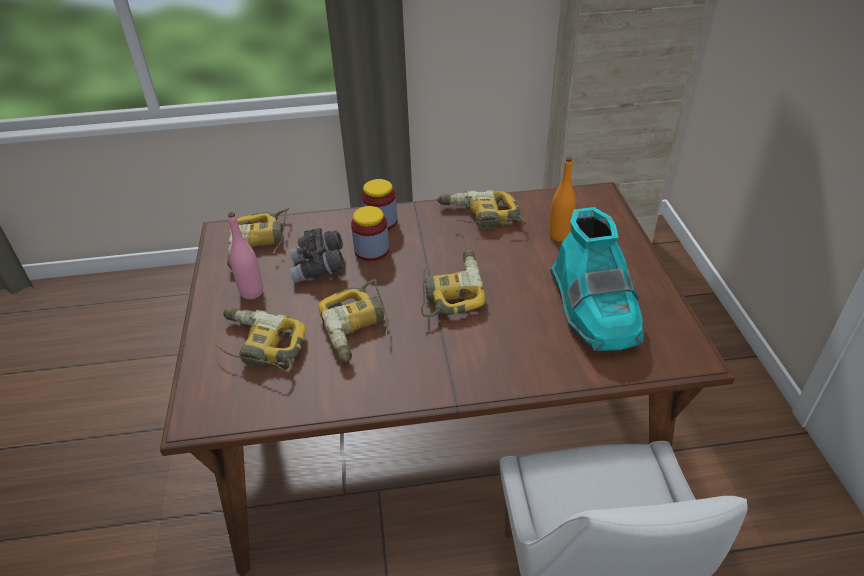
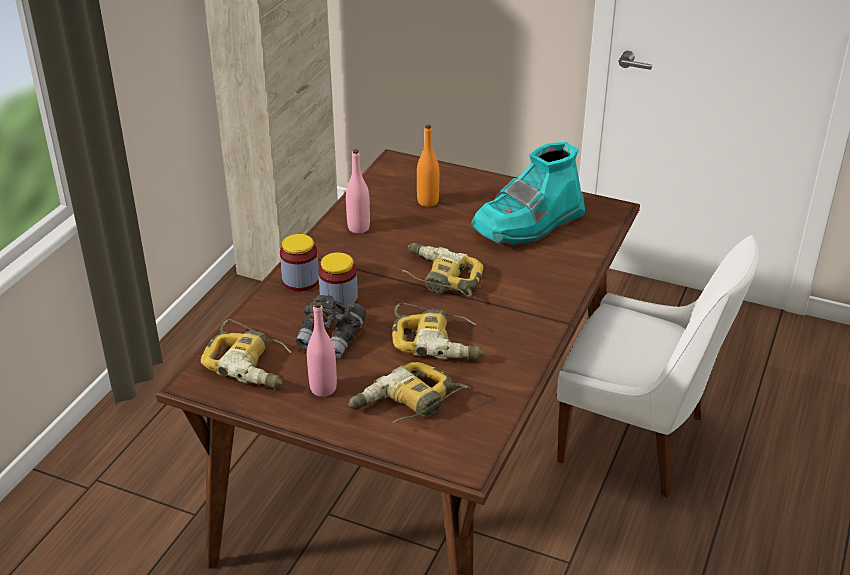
camera: 60 degrees left, 5 degrees down
(479, 217) = (358, 228): power drill -> pink bottle
(594, 310) = (528, 225): turquoise boot -> turquoise boot turned 120 degrees clockwise

